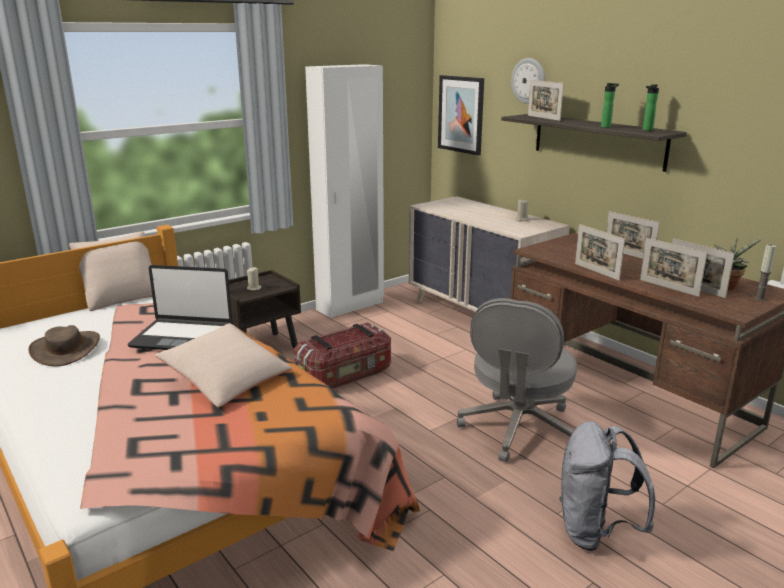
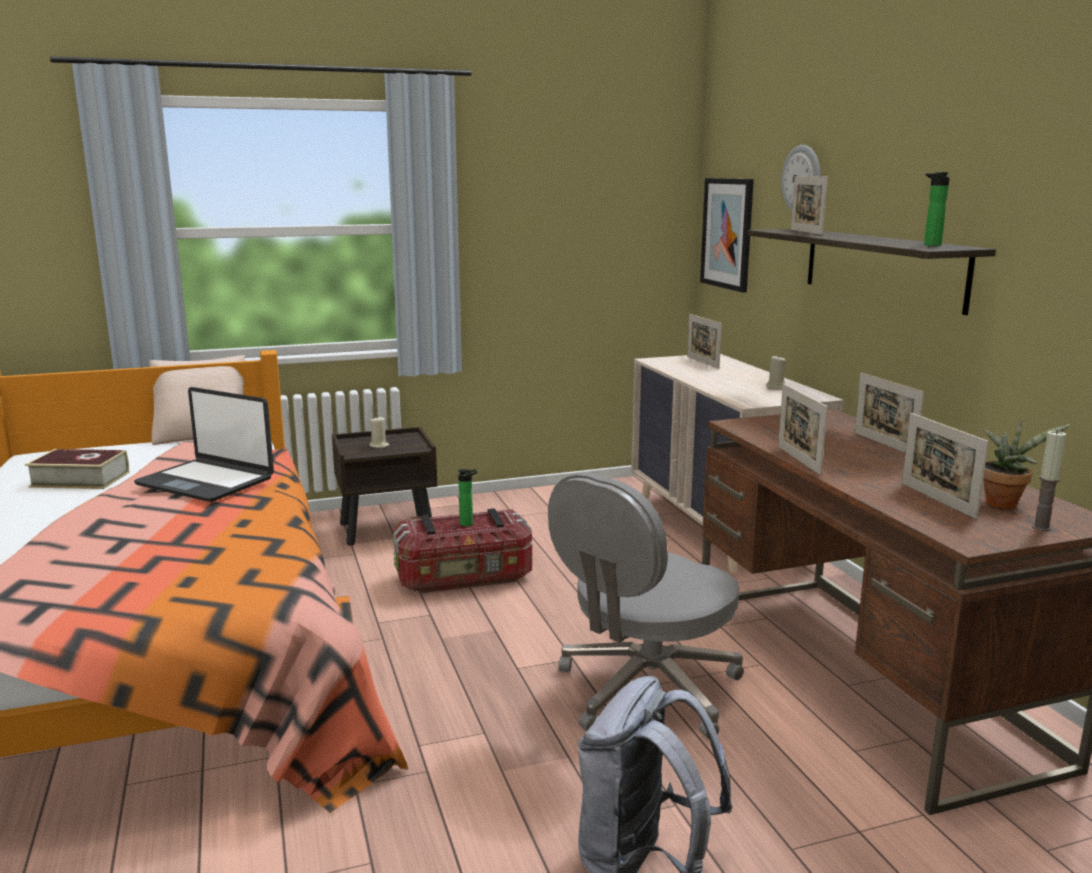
camera: 20 degrees right, 5 degrees down
(66, 349) = (80, 479): brown hat -> book
(226, 379) = (199, 535): beige pillow -> none
(350, 306) = (545, 494): white wardrobe -> none
(607, 127) = (874, 241): bottle -> bottle (468, 523)
(668, 288) = (892, 493): picture frame -> picture frame (702, 362)

